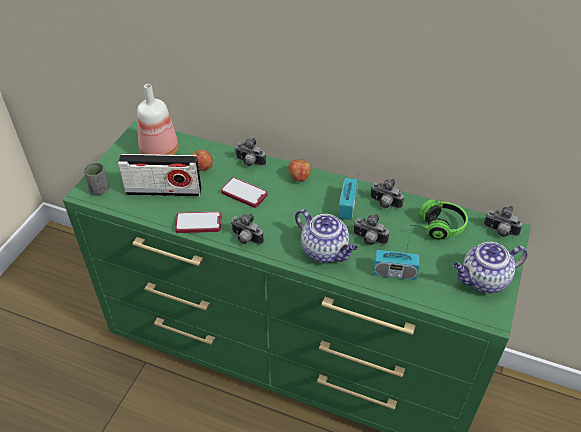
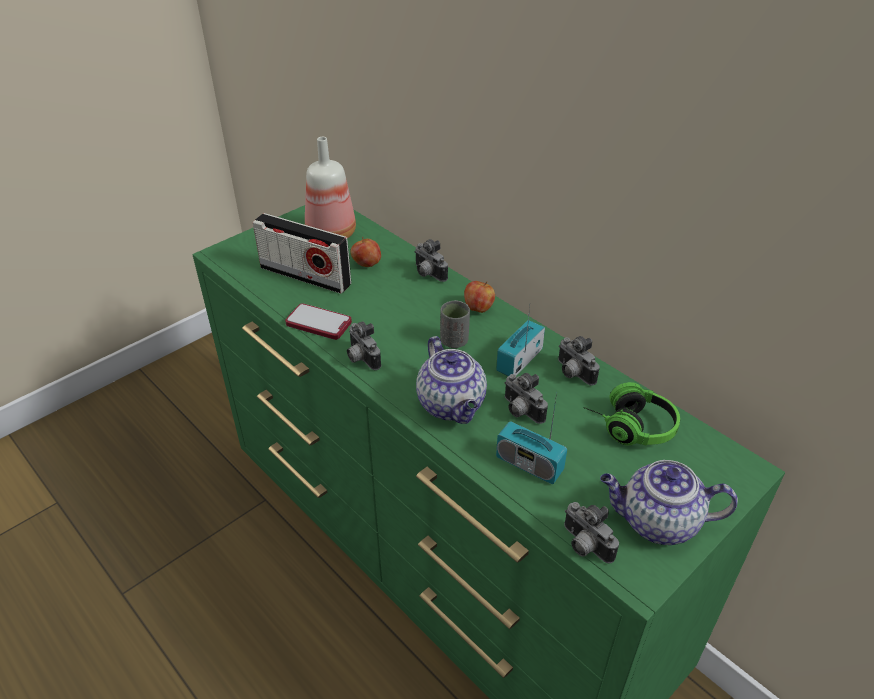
camera: 25 degrees right, 5 degrees down
(99, 189) = (237, 254): grey cup -> grey cup (454, 341)
(244, 193) = (396, 306): phone -> none
(500, 232) = (726, 465): camera -> camera (584, 546)

